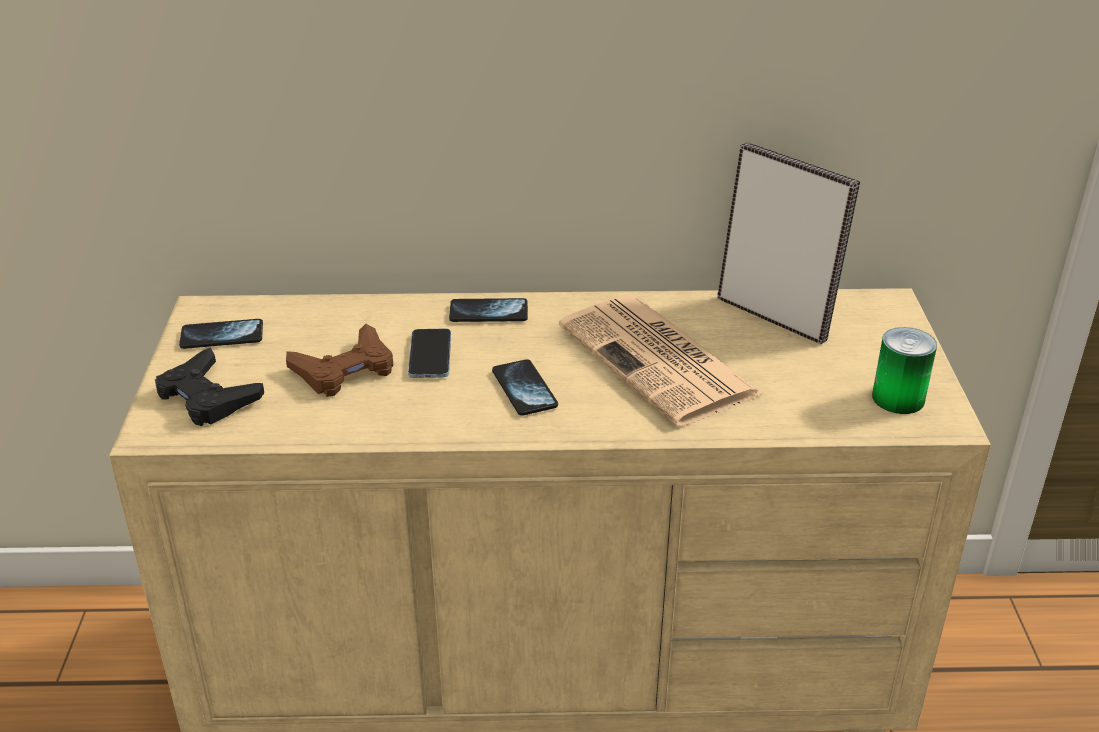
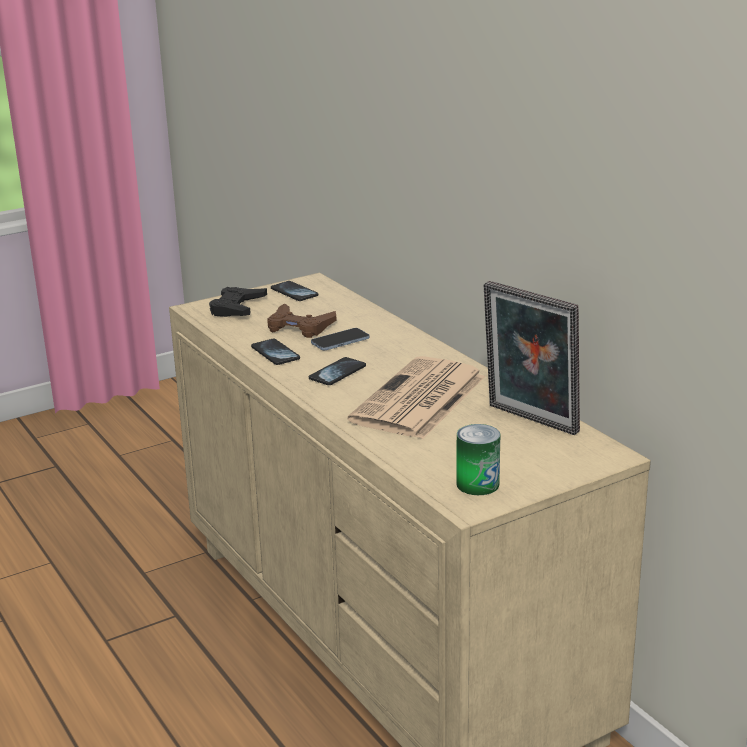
camera: 60 degrees right, 10 degrees down
(488, 312) = (407, 341): phone -> phone (275, 353)
(775, 316) = (529, 421): picture frame -> picture frame turned 120 degrees clockwise

